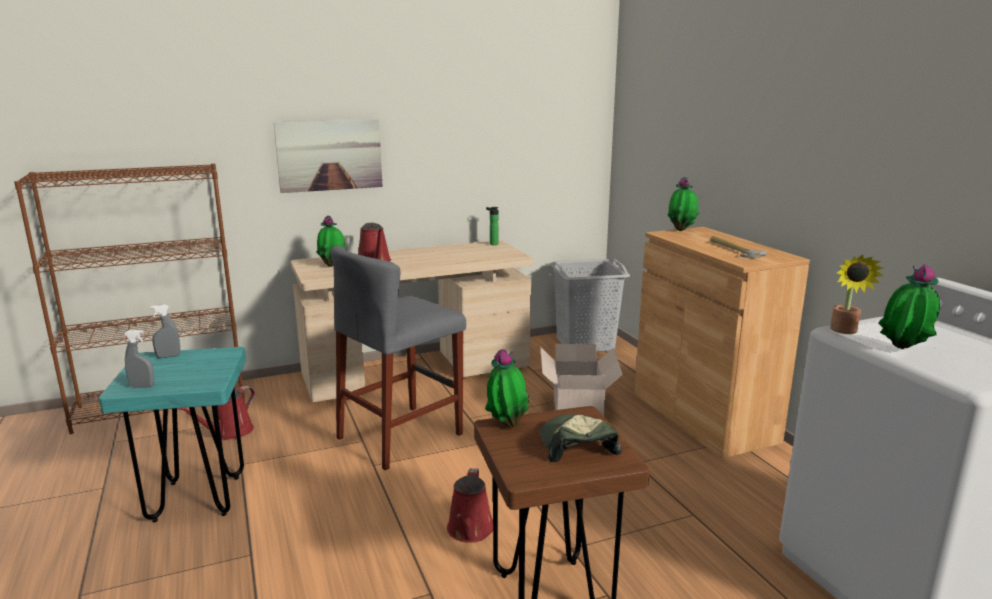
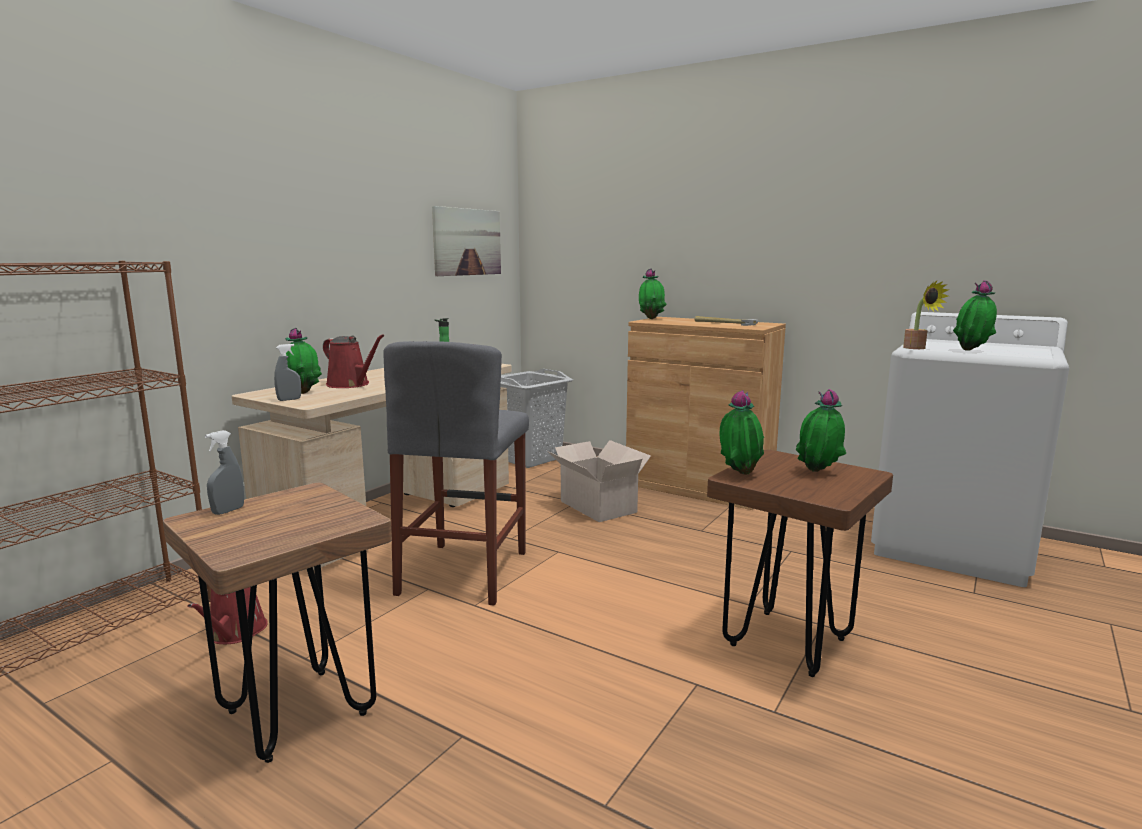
camera: 35 degrees left, 5 degrees down
(142, 386) = (263, 544): grey spray bottle -> grey spray bottle (289, 399)
(197, 498) = (297, 713): turquoise stool -> brown stool
(329, 155) = (268, 256): picture -> picture (467, 242)
(470, 531) = (652, 623): red watering can -> none
(576, 446) = (818, 473): cap -> potted plant

